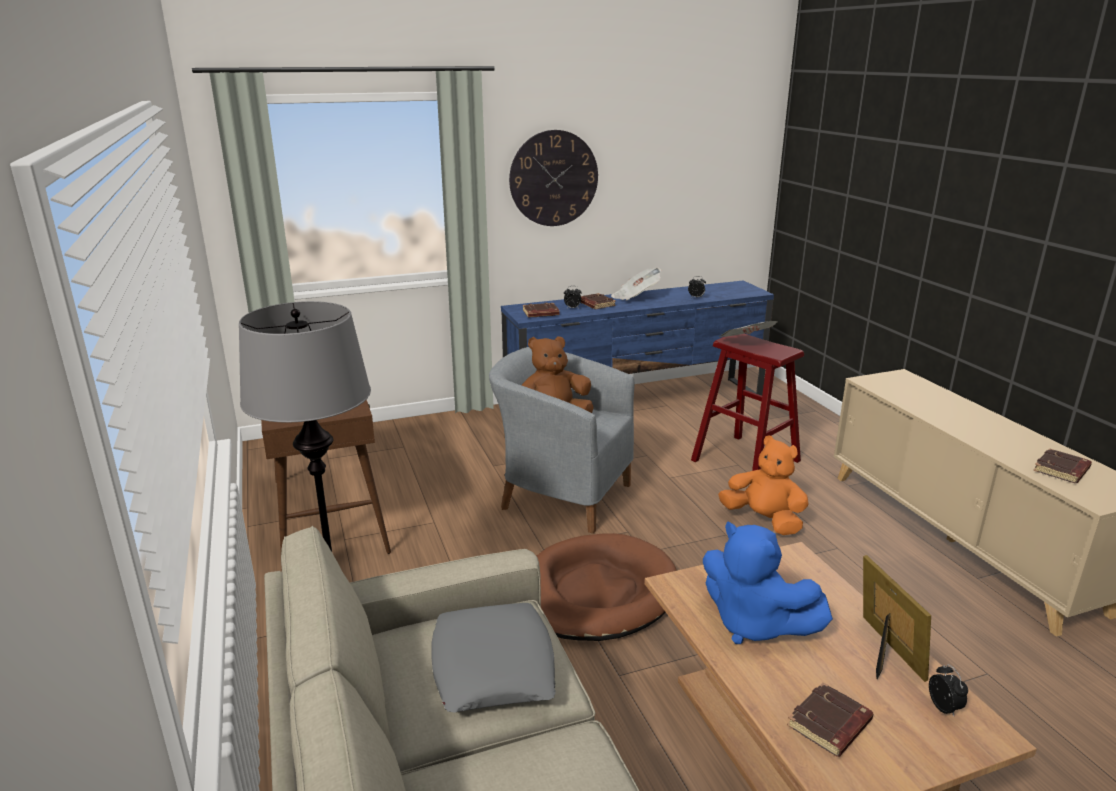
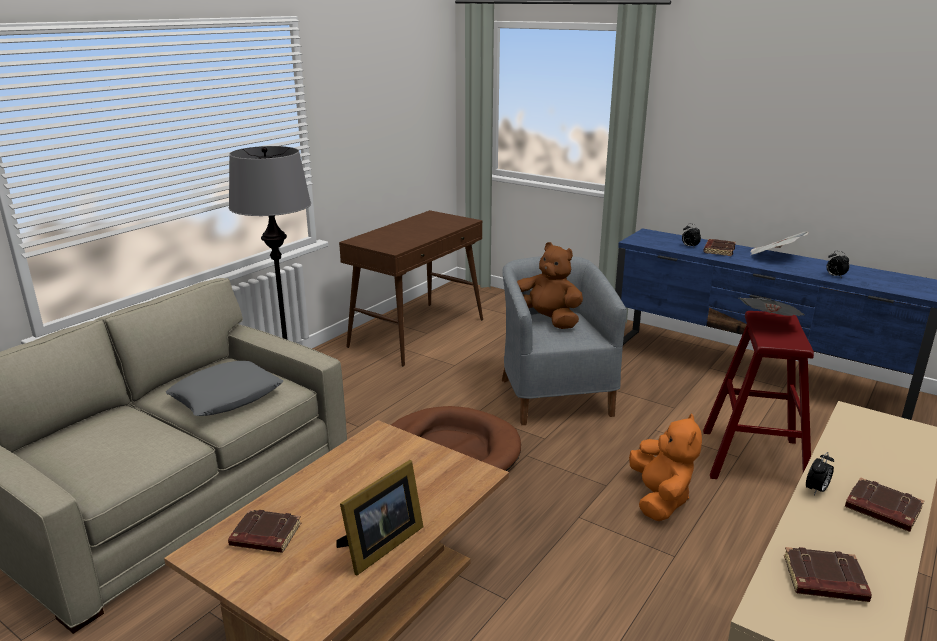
camera: 55 degrees right, 0 degrees up
(540, 313) = (653, 242): brown book -> brown book (881, 509)
(553, 178) = (727, 116): wall clock -> none
(753, 624) = (361, 477): blue plush toy -> none
(944, 708) = (326, 590): alarm clock -> alarm clock (816, 490)

